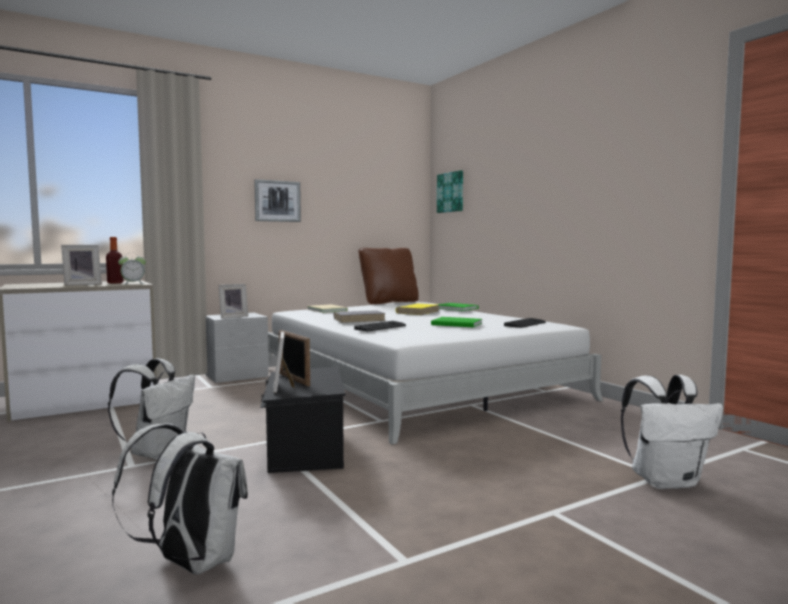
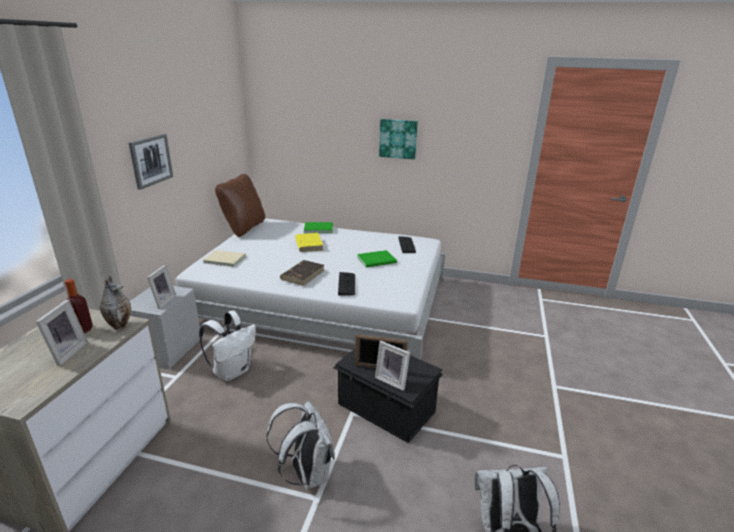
camera: 45 degrees left, 20 degrees up
(133, 283) = (120, 325): alarm clock -> vase
(359, 319) = (303, 274): grey book -> brown book
(451, 192) = (278, 119): picture -> picture (398, 138)
(666, 481) = (552, 339): white backpack -> white backpack (232, 371)

